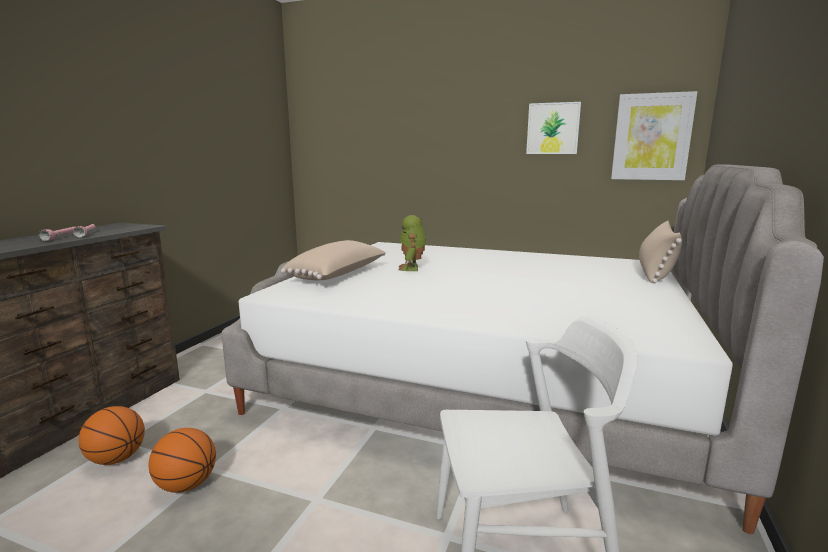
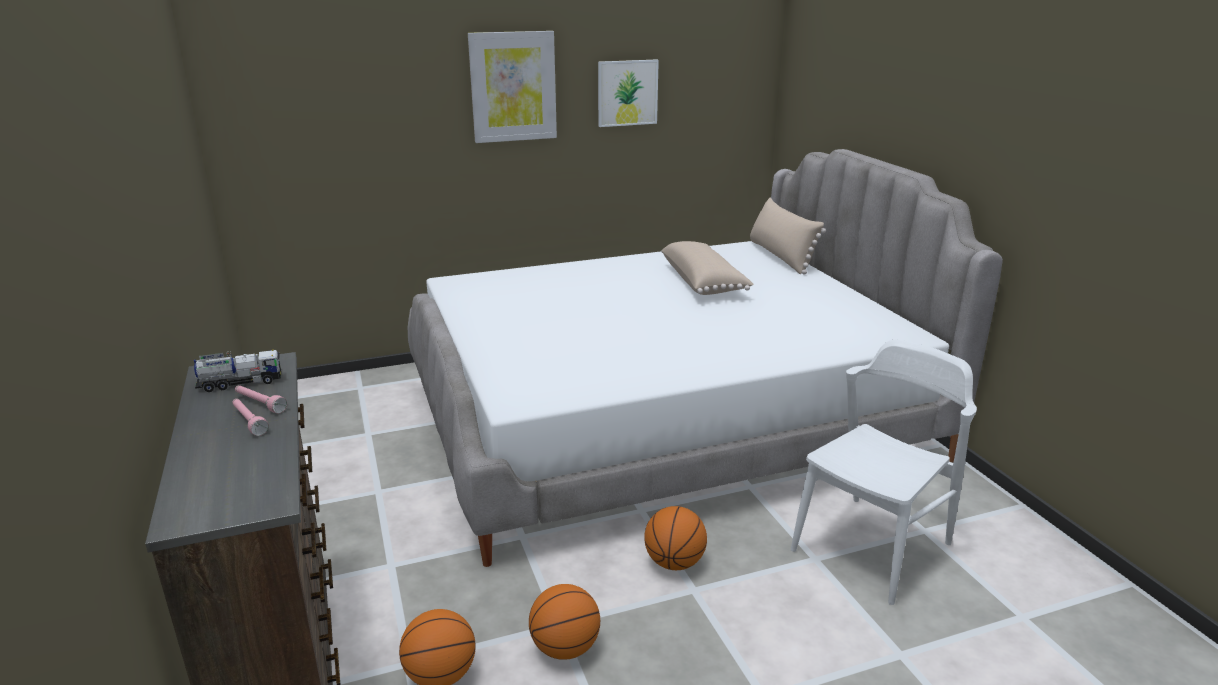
camera: 40 degrees left, 10 degrees up
(110, 228) = (241, 383): none -> toy truck
(336, 472) = (674, 562): none -> basketball
(339, 275) = (520, 351): beige pillow -> beige pillow (703, 282)
(412, 268) = (573, 315): toy robot -> none
(651, 137) = (729, 99): picture -> picture (513, 87)

